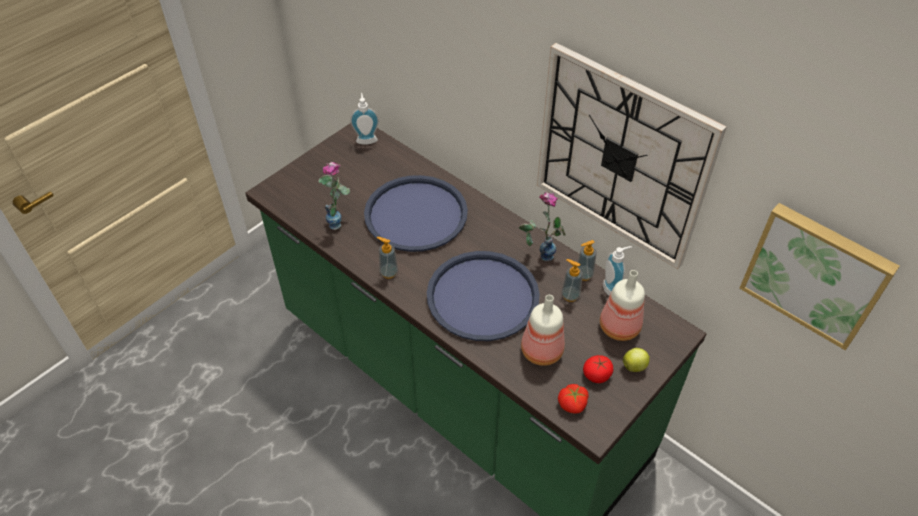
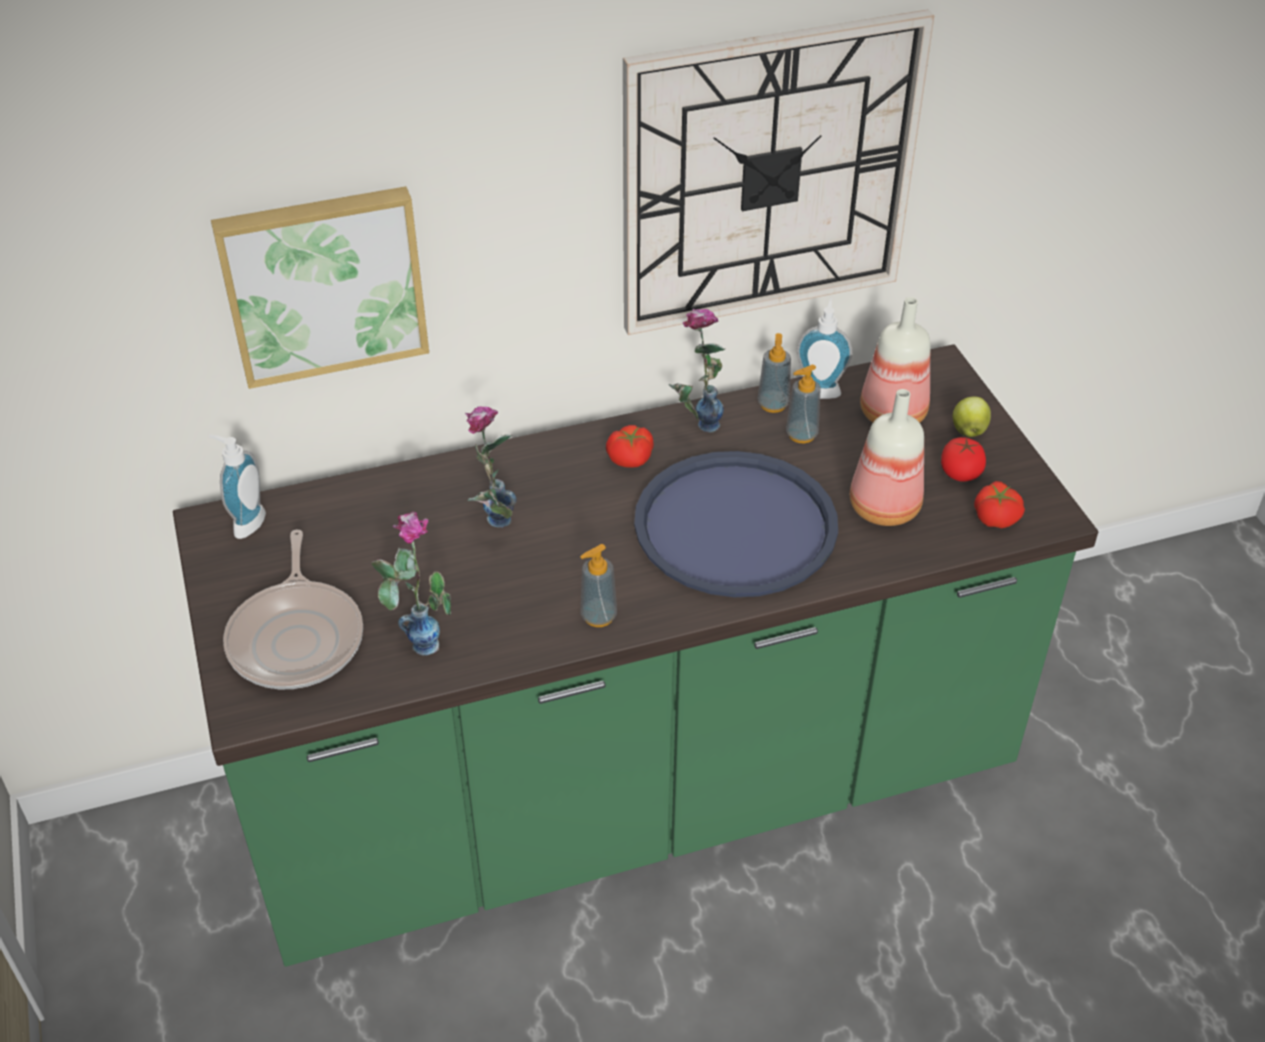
camera: 60 degrees left, 5 degrees down
(315, 185) = (297, 637): none -> frying pan
(416, 214) = (494, 531): blue tray -> vase
(499, 239) = (631, 459): none -> tomato
(816, 273) = (1075, 134): picture -> picture (323, 283)

